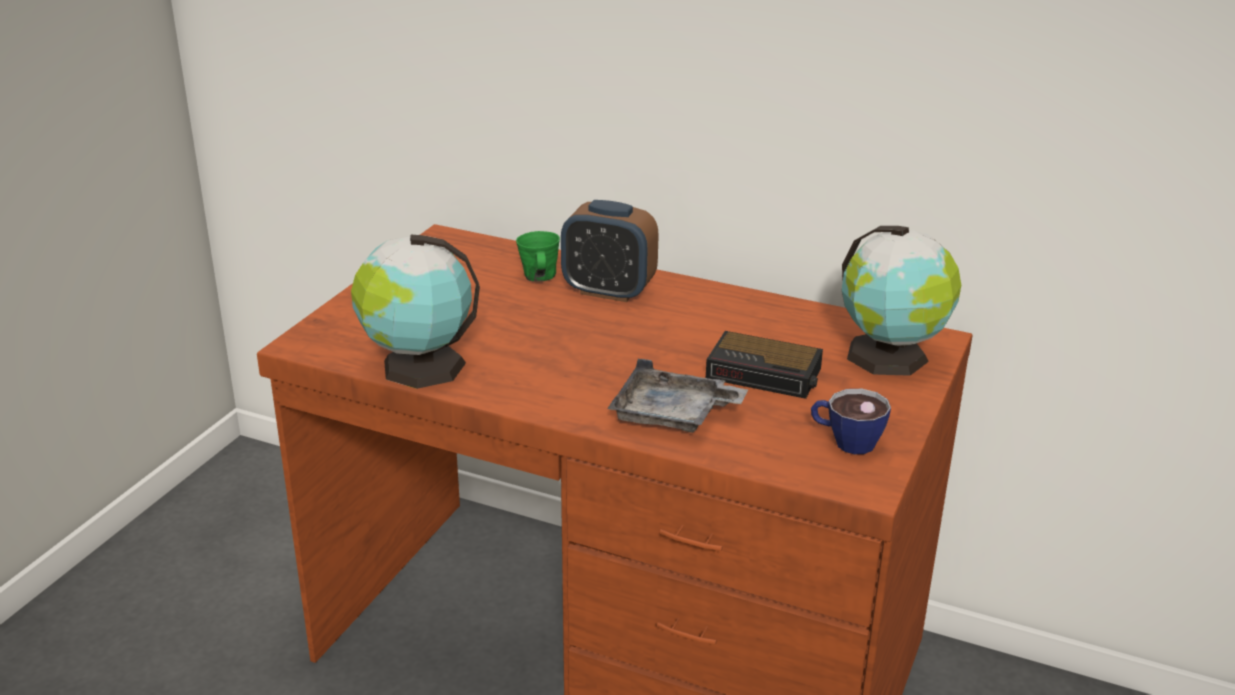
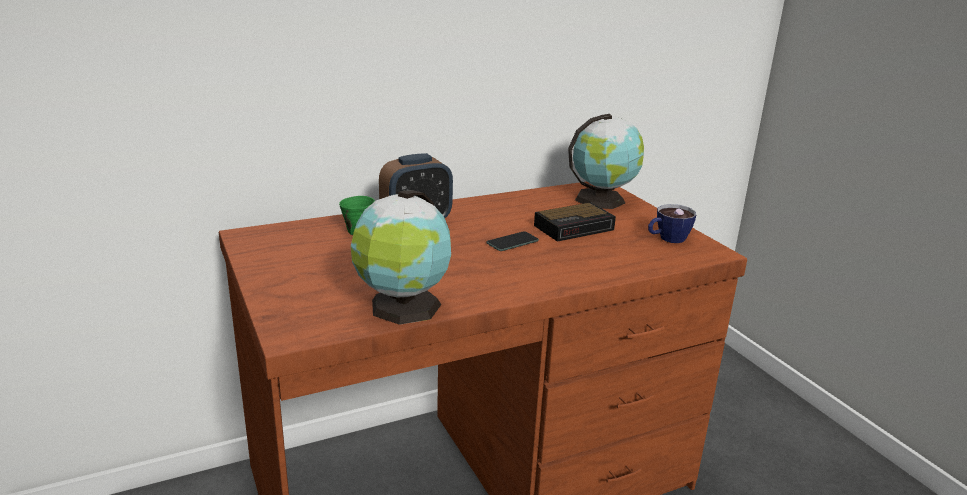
camera: 50 degrees left, 5 degrees down
(656, 356) = (512, 242): none -> phone
(672, 415) = (583, 263): grey tray -> none

